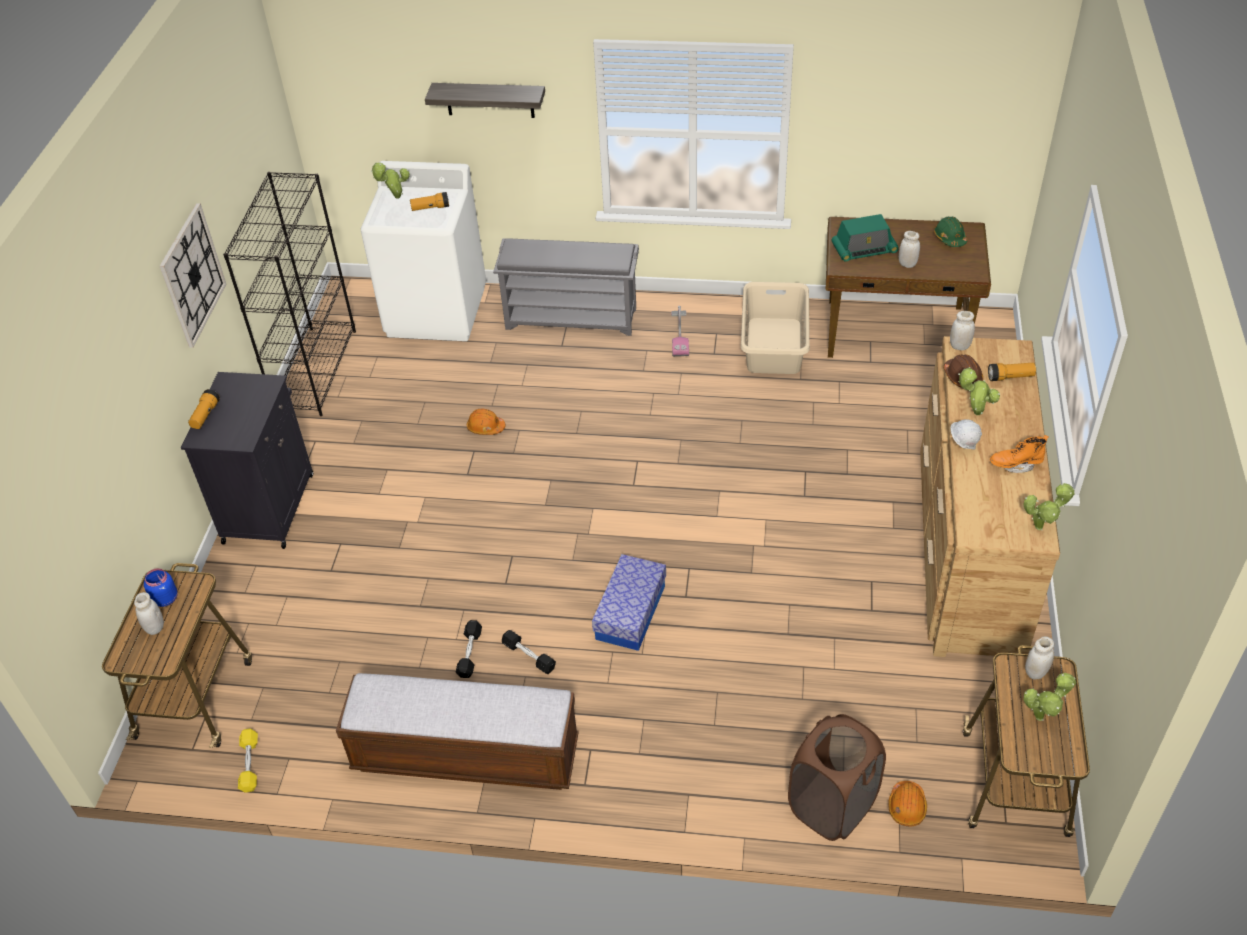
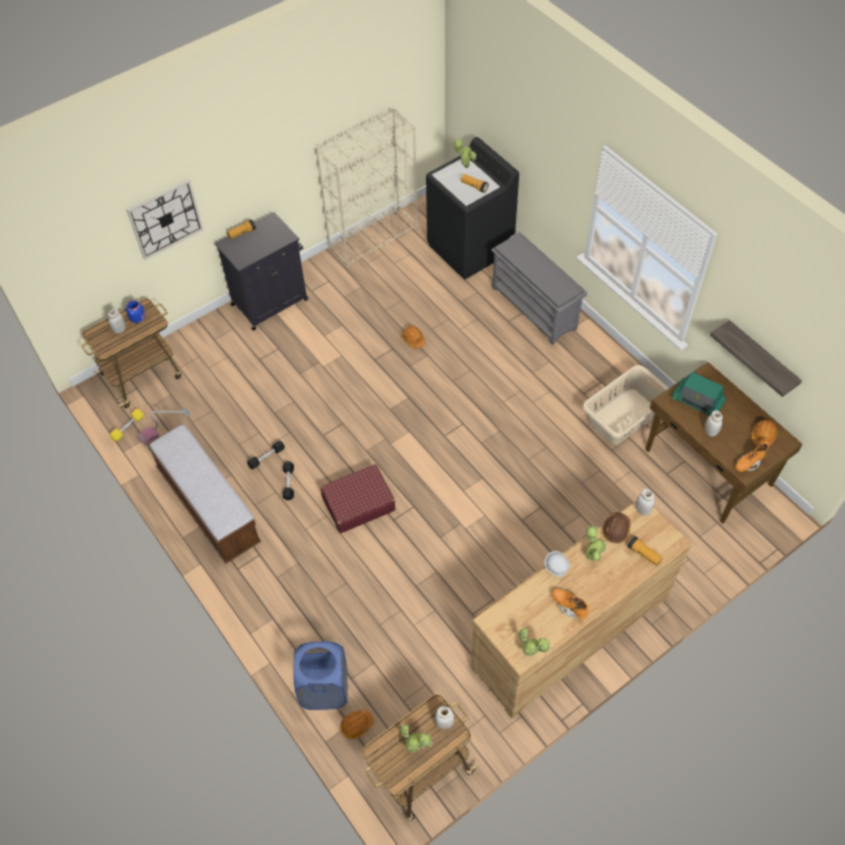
camera: 45 degrees right, 10 degrees up
(192, 275) = (276, 151): wall clock -> wall clock (165, 219)
(315, 370) = (374, 238): black bookcase -> beige bookcase
(437, 311) = (470, 248): white washing machine -> black washing machine
(489, 100) = (541, 141): shelf -> shelf (761, 358)
(630, 612) = (358, 504): storage box -> red suitcase
(679, 334) = (579, 366): vacuum cleaner -> vacuum cleaner (165, 427)
(832, 806) = (324, 689): brown laundry basket -> blue laundry basket
(949, 238) = (763, 436): green hard hat -> orange hard hat
(968, 265) = (748, 463): none -> orange boot

